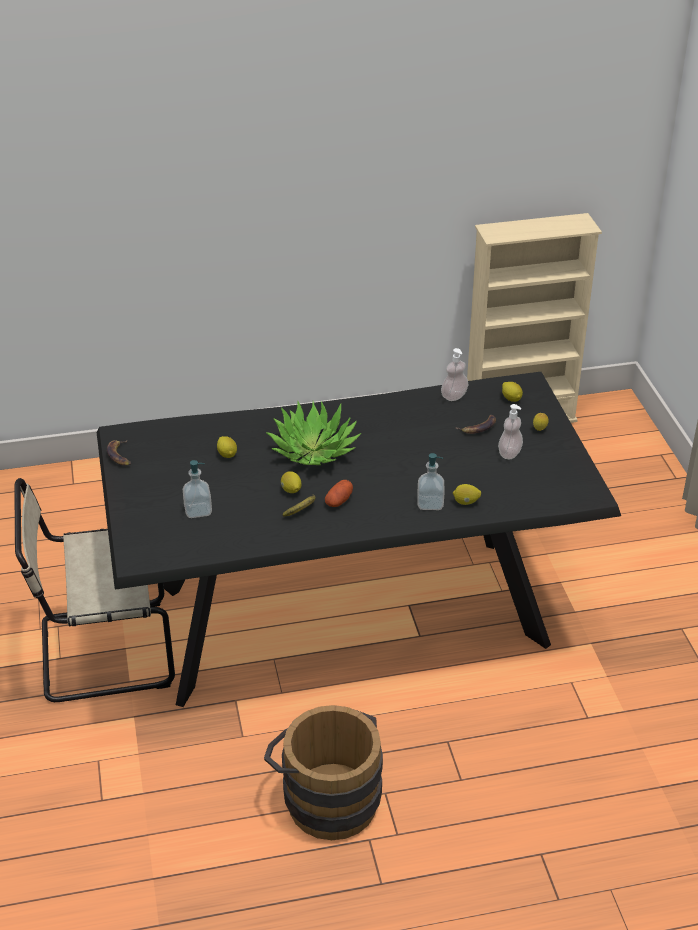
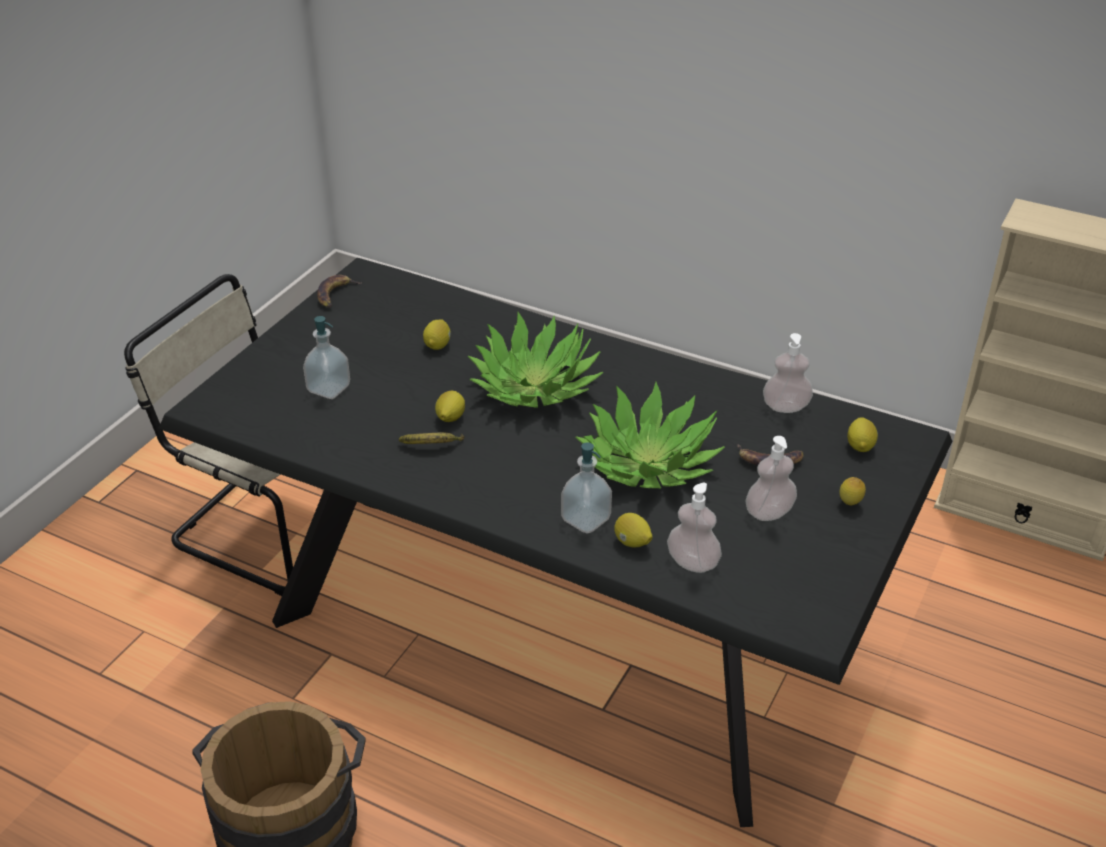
camera: 40 degrees right, 0 degrees up
(339, 501) = (485, 458): potato -> none
(424, 459) = (648, 463): none -> potted plant
(505, 496) = (692, 563): none -> soap dispenser

